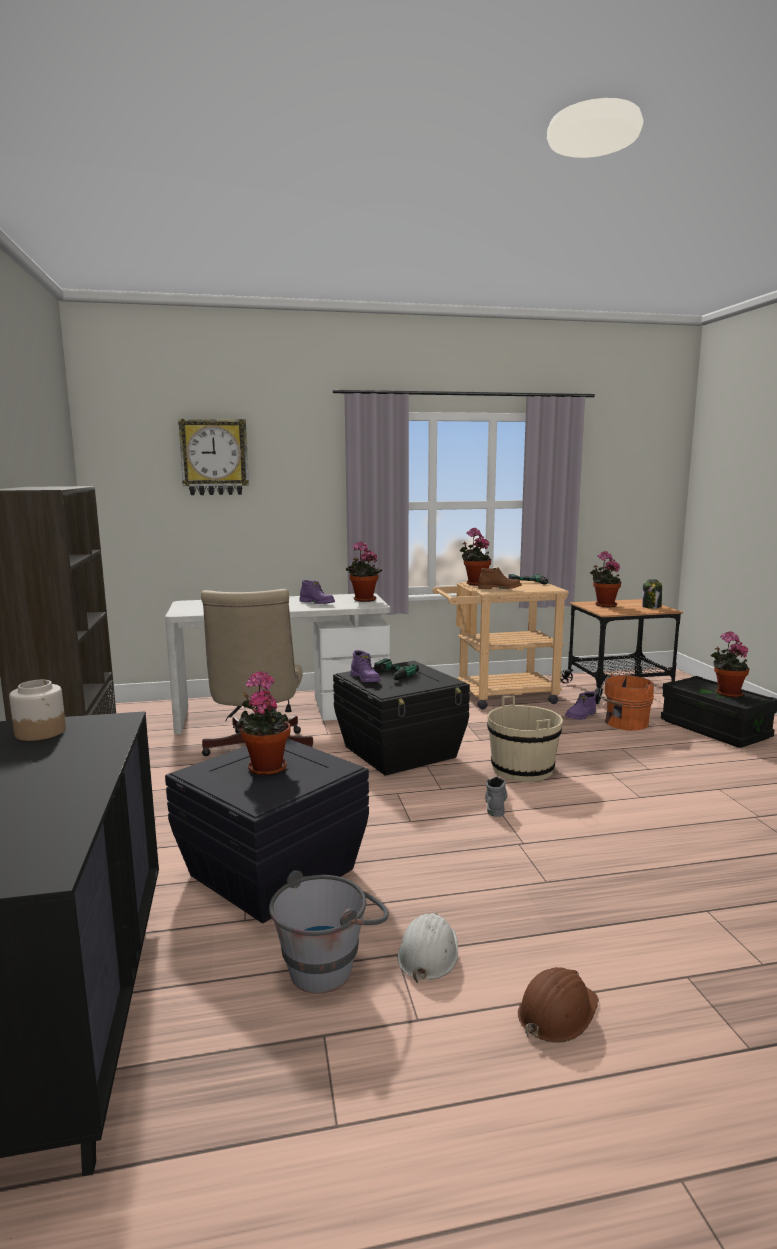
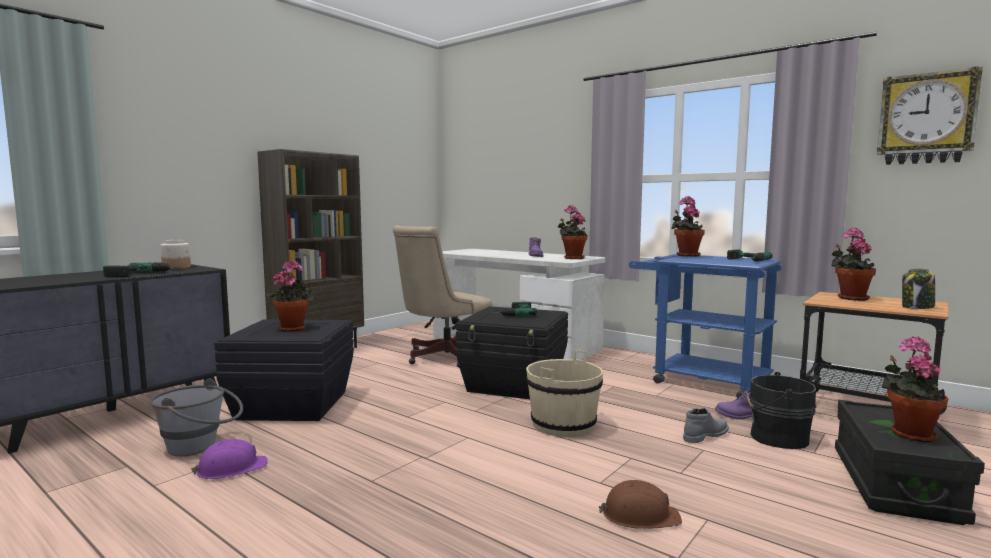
camera: 50 degrees right, 5 degrees down
(89, 757) = (144, 274): none -> power drill
(214, 457) = (510, 143): wall clock -> wall clock (926, 119)
(366, 679) = (491, 312): purple boot -> none
(428, 953) = (231, 468): white hard hat -> purple hard hat
(495, 803) = (480, 432): grey boot -> grey boot (705, 436)
(497, 696) = (700, 380): beige cart -> blue cart
(499, 589) = (689, 259): brown boot -> none
(557, 1012) = (183, 528): brown hard hat -> brown hard hat (639, 516)
(624, 723) = (776, 437): orange bucket -> black bucket

